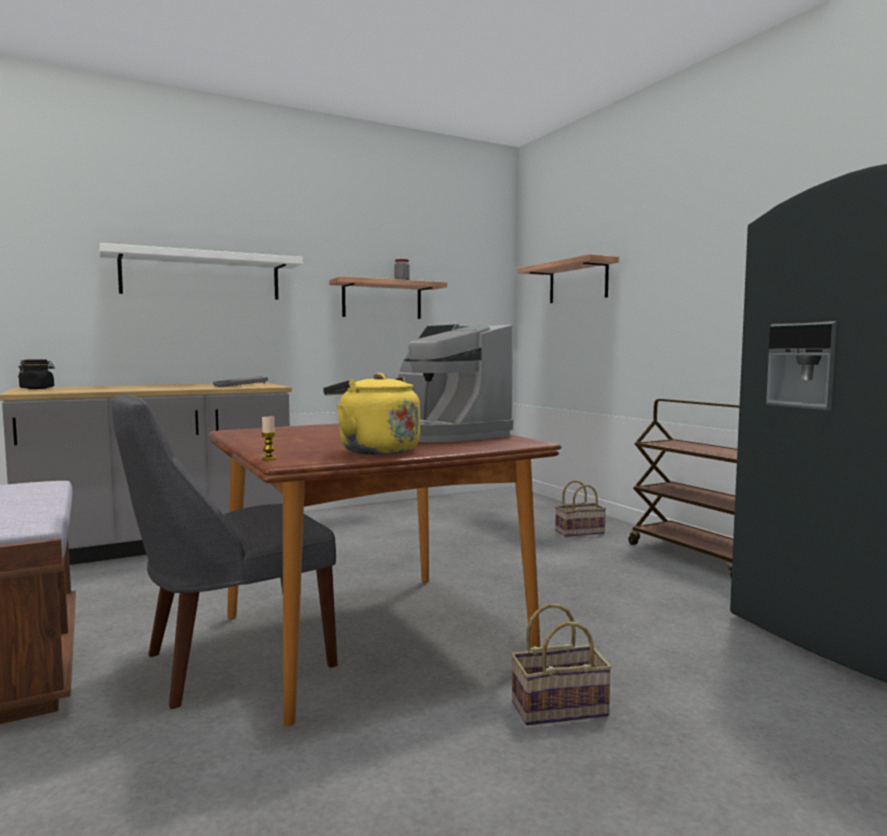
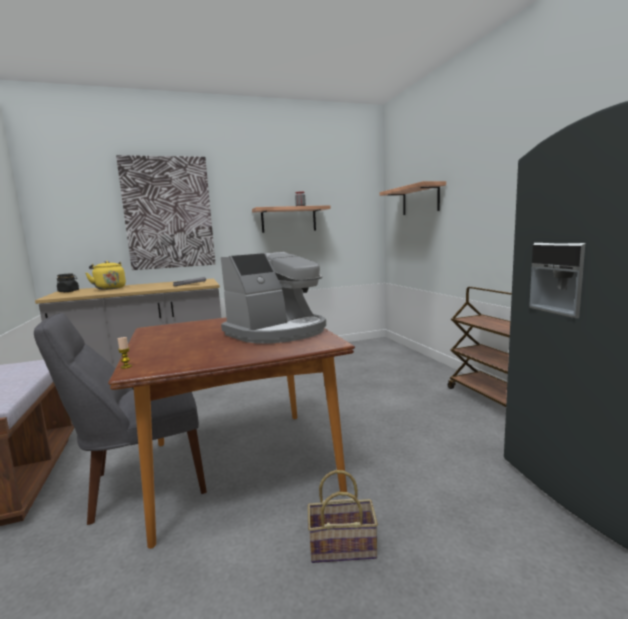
camera: 10 degrees right, 5 degrees up
(202, 276) = (168, 213): white shelf -> picture
(374, 451) = (209, 355): yellow kettle -> yellow kettle (109, 288)
(439, 434) = (278, 332): coffee machine -> coffee machine turned 105 degrees counterclockwise
(580, 532) = (416, 376): basket -> none

